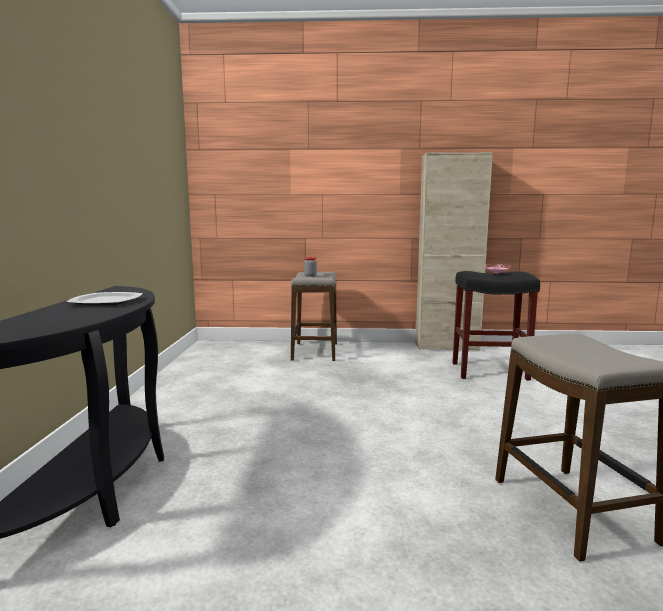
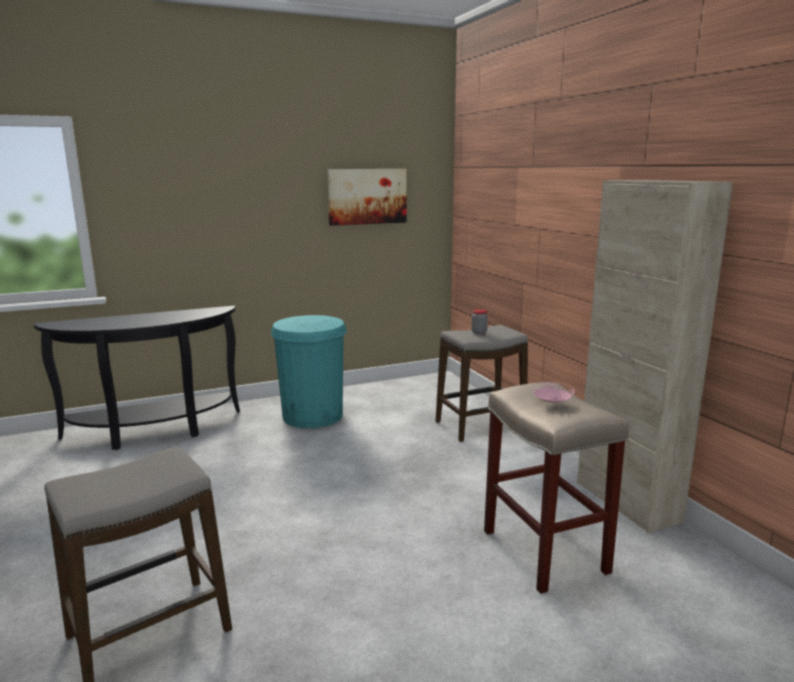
camera: 65 degrees right, 5 degrees up
(105, 301) = (165, 317): plate -> none
(154, 165) = (367, 196): none -> picture
(207, 395) = (313, 416): none -> turquoise trash can
(490, 371) = (546, 552): black stool -> beige stool

